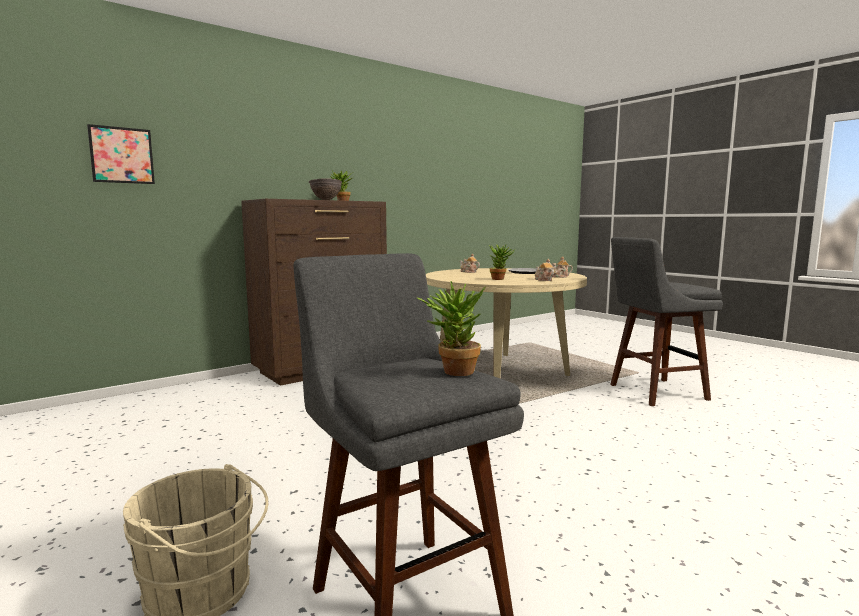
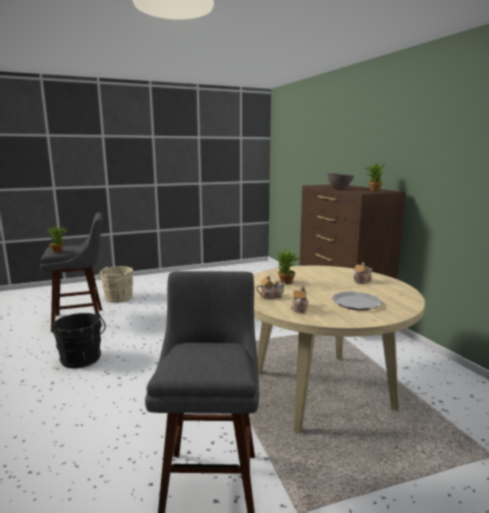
camera: 105 degrees right, 5 degrees up
(122, 155) = (308, 157): picture -> none
(581, 507) = (81, 360): none -> black bucket

